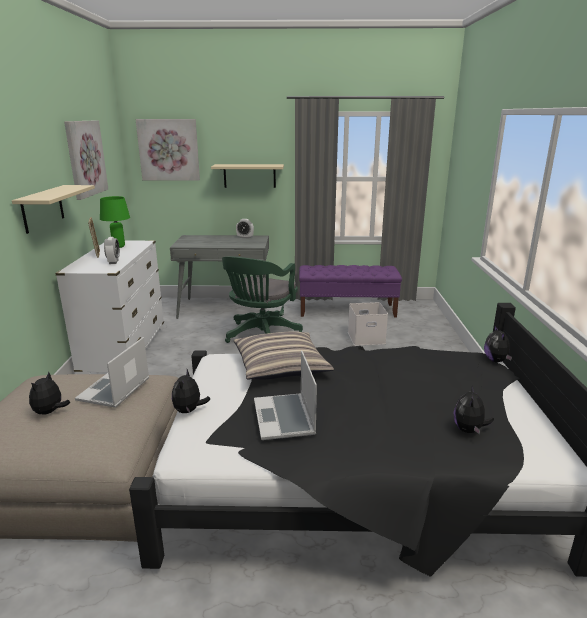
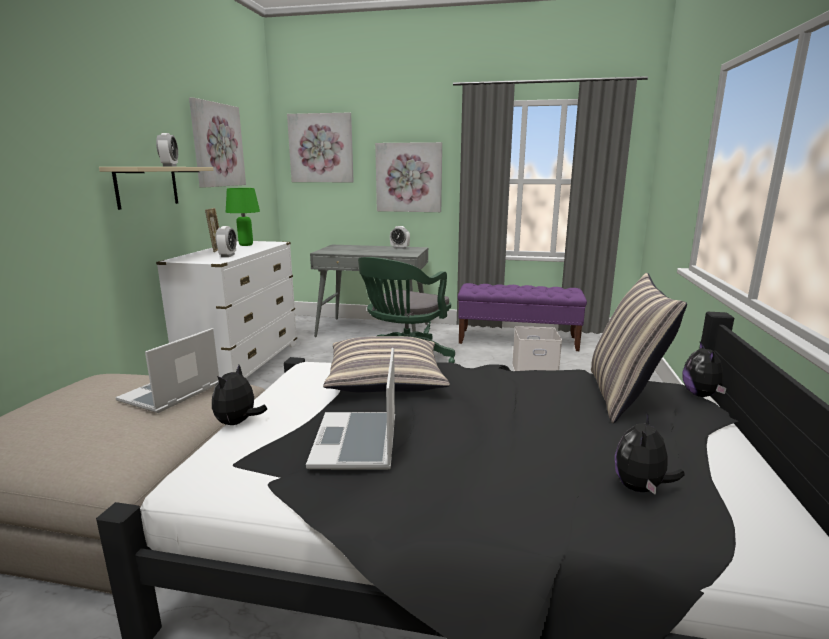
camera: 10 degrees right, 5 degrees down
(50, 412) = (78, 411): plush toy -> none
(60, 189) = (169, 166): none -> alarm clock
(249, 176) = (409, 177): beige shelf -> picture
(447, 366) = (623, 396): none -> pillow

